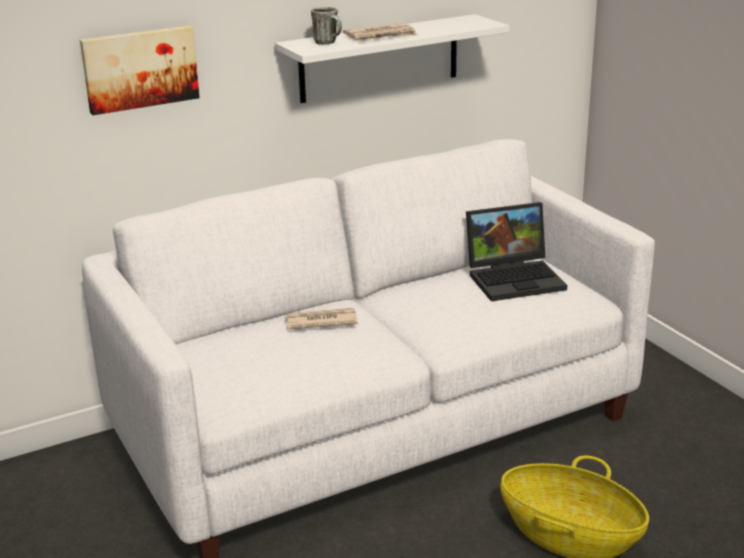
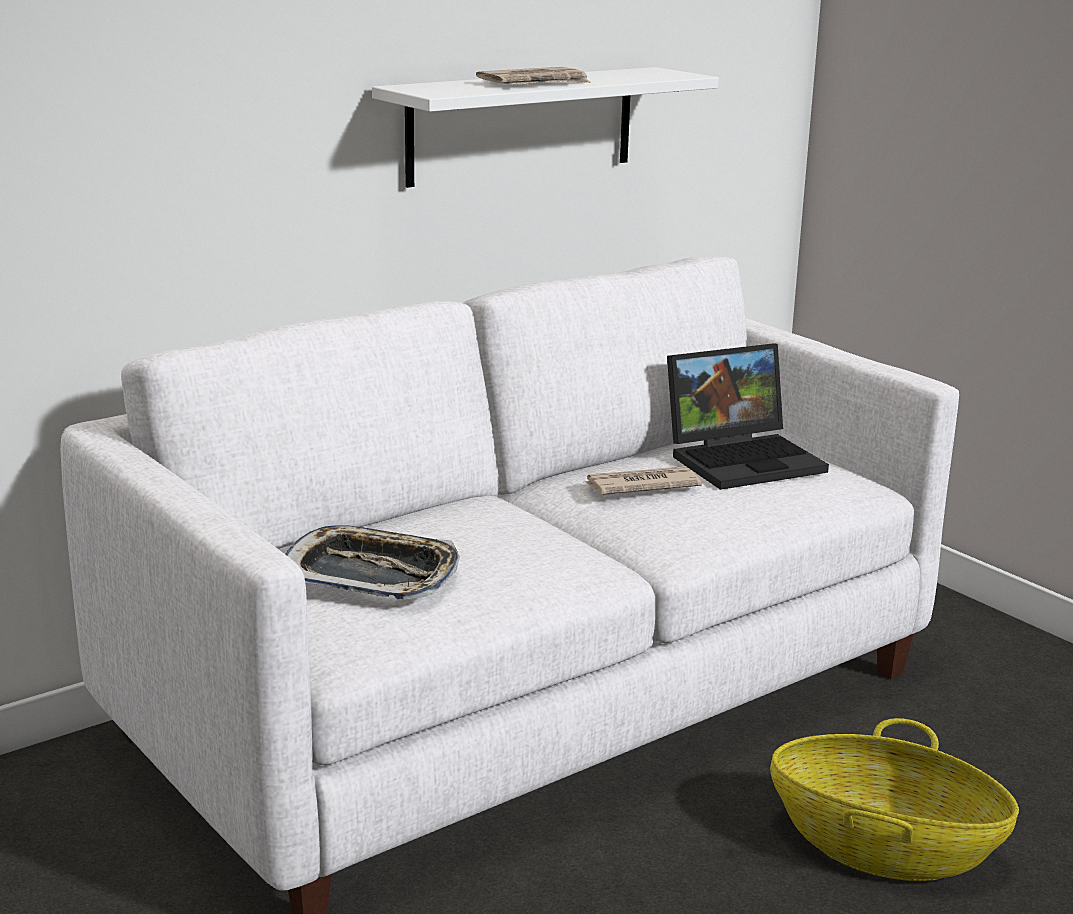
camera: 10 degrees left, 5 degrees down
(140, 68) = (165, 112): picture -> none
(253, 356) = (371, 574): none -> tray
(320, 321) = (464, 523): newspaper -> newspaper (640, 485)
(329, 43) = (460, 87): mug -> none

